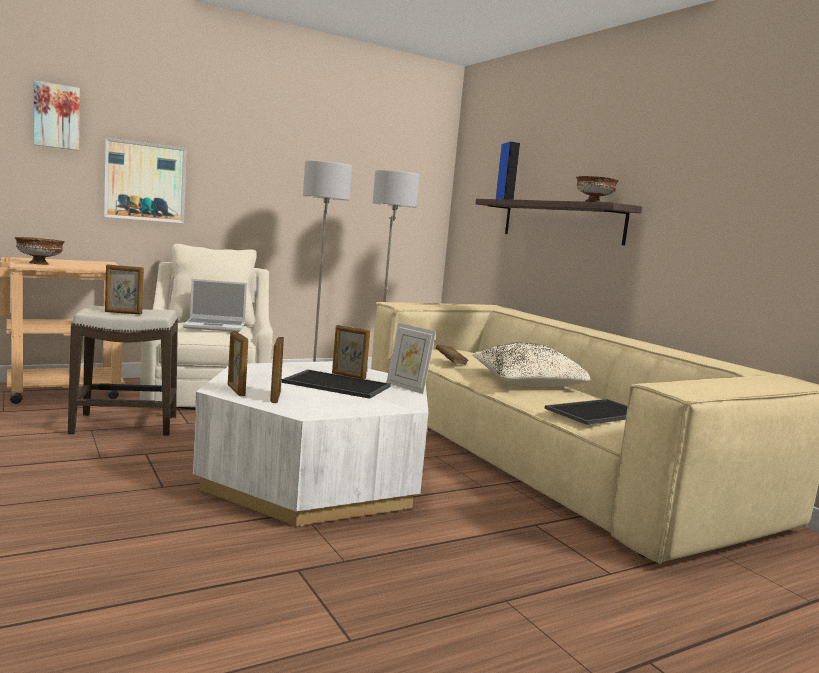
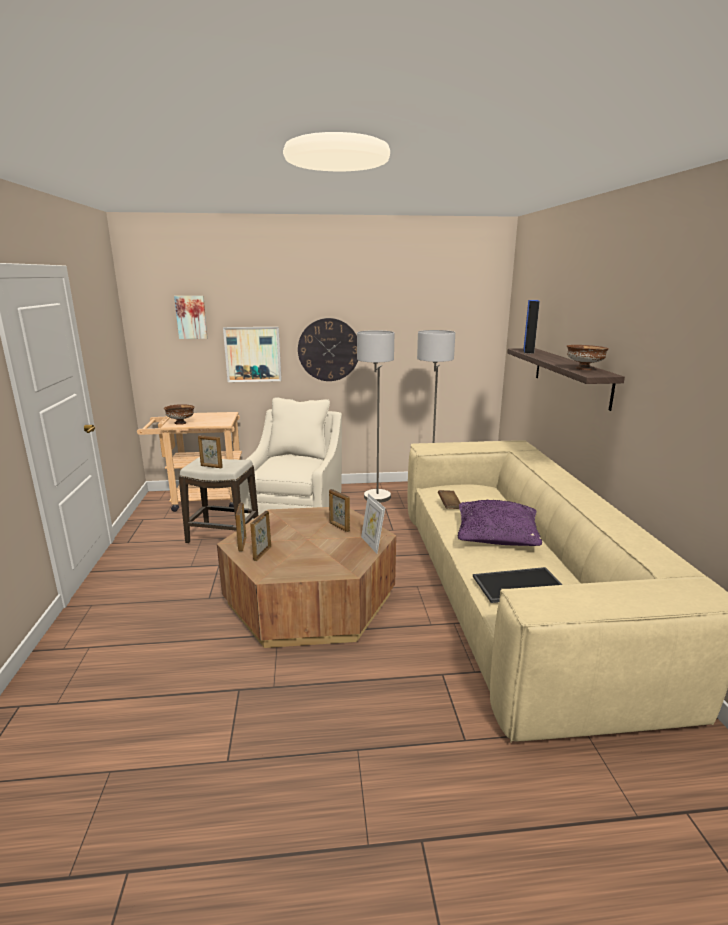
camera: 25 degrees right, 10 degrees up
(215, 326) = (292, 463): laptop -> none
(250, 188) = (329, 350): none -> wall clock
(314, 477) = (310, 600): white coffee table -> brown coffee table
(335, 385) = (318, 539): tray -> none
(528, 381) = (497, 534): beige pillow -> purple pillow

